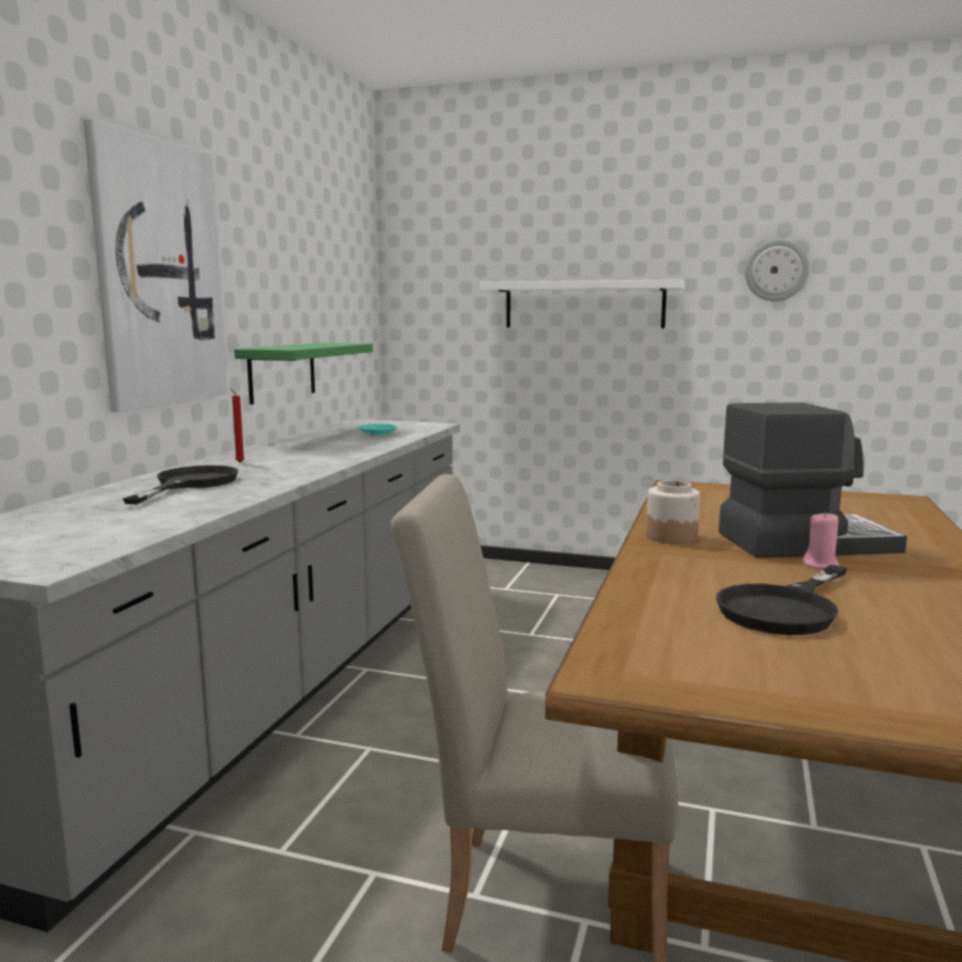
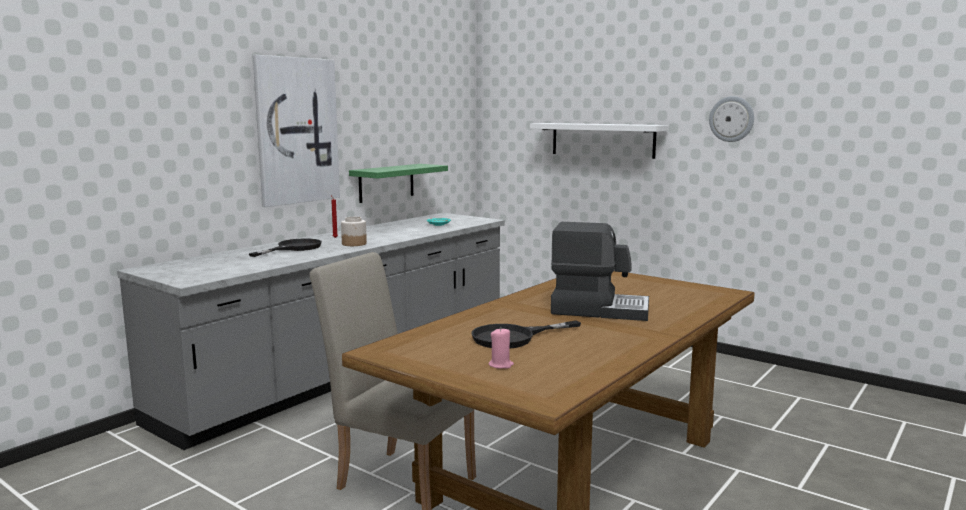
camera: 20 degrees right, 0 degrees up
(671, 537) = (526, 299): jar -> jar (354, 244)
(821, 565) = (580, 321): pink candle -> pink candle (501, 365)

